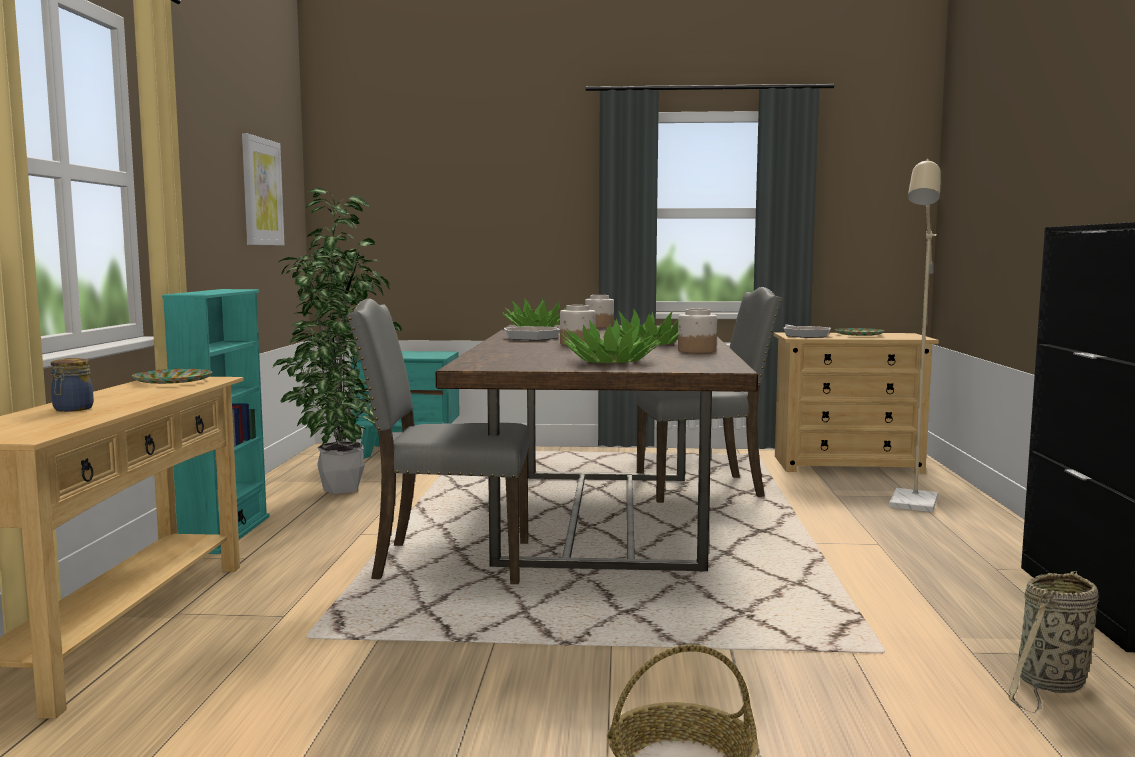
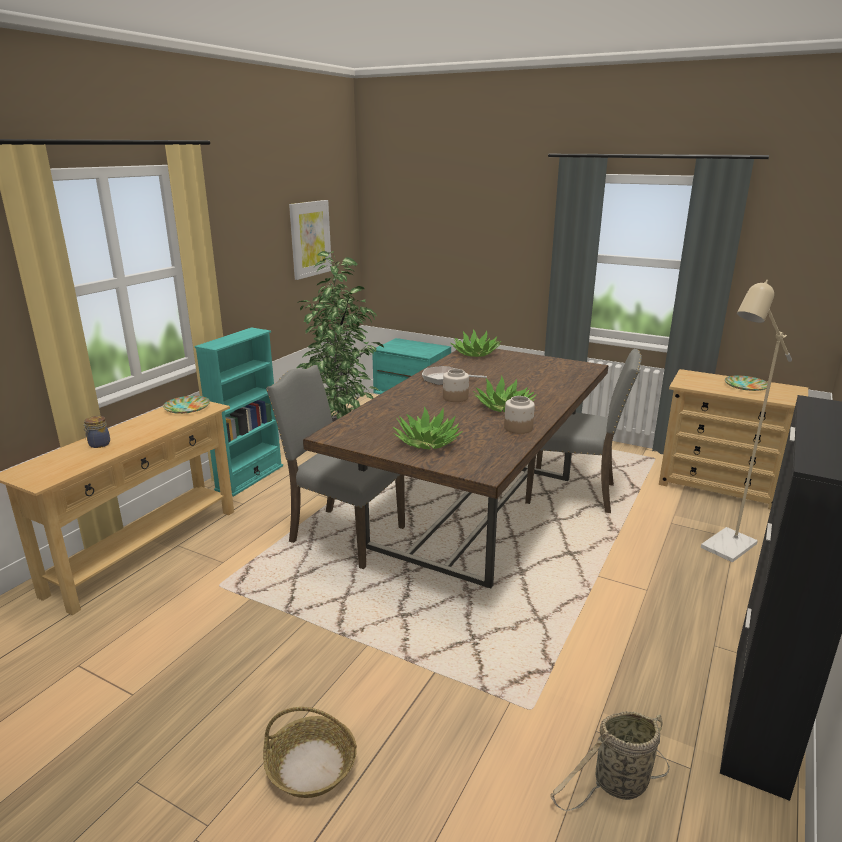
camera: 25 degrees right, 15 degrees up
(599, 326) = (522, 357): jar -> none
(805, 335) = (696, 380): frying pan -> none

